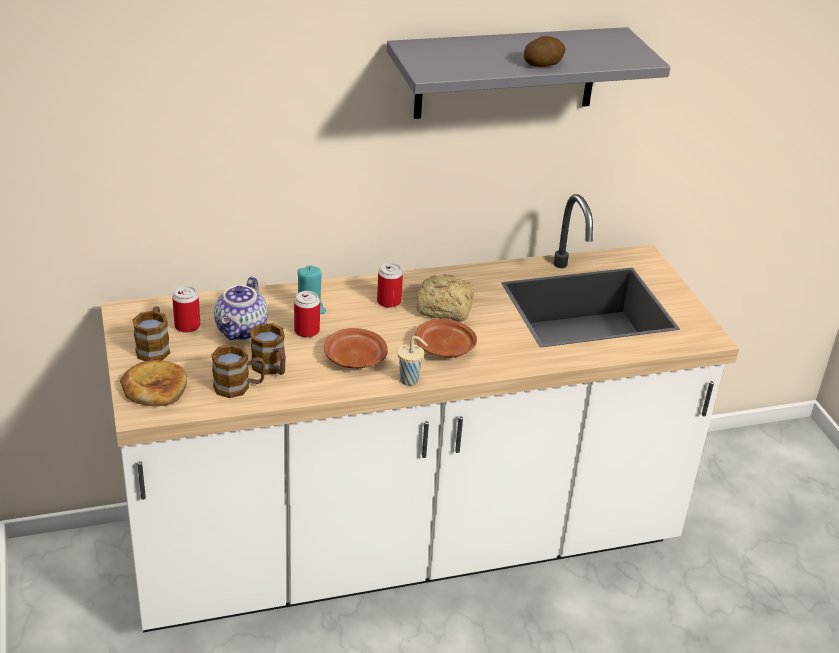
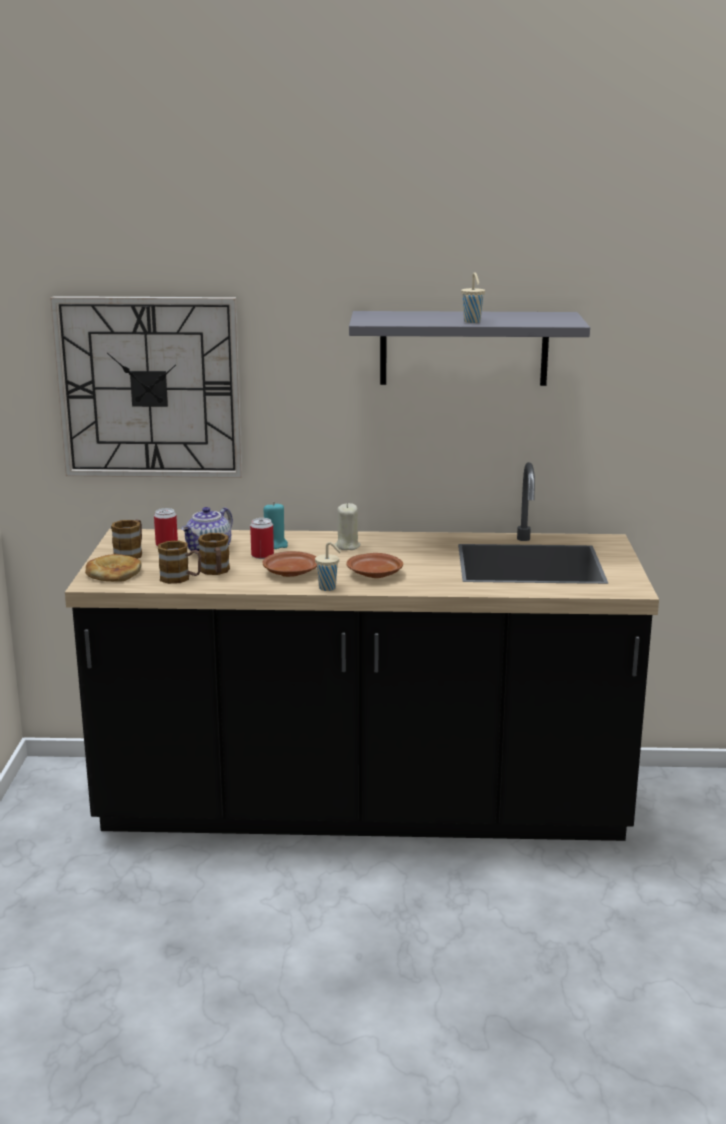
camera: 20 degrees right, 15 degrees down
(143, 143) = (149, 388): none -> wall clock
(389, 301) = (347, 546): can -> beige candle
(404, 547) = (363, 809): white counter -> black counter
(446, 309) = (394, 554): bread -> none
(543, 64) = (472, 322): potato -> beige cup

